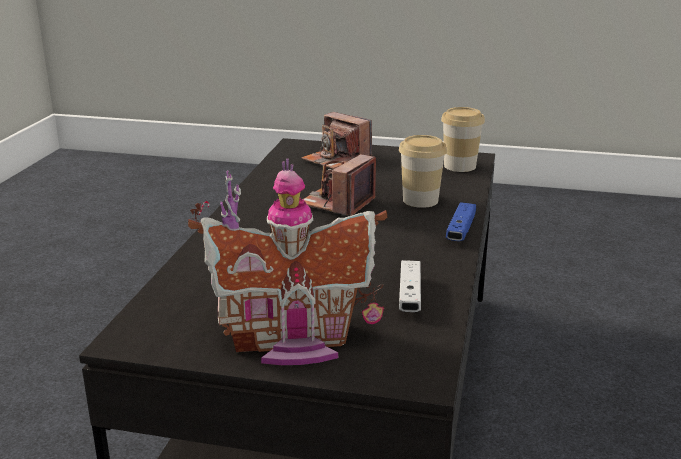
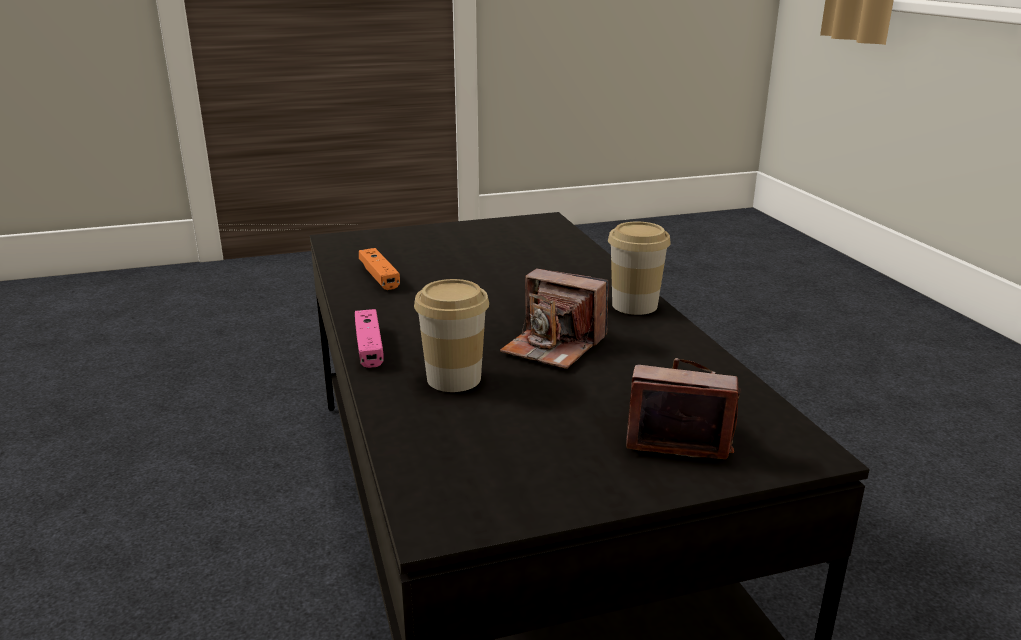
camera: 150 degrees right, 0 degrees up
(293, 342) = (438, 237): toy house -> none
(338, 203) = (553, 346): camera -> camera turned 120 degrees clockwise
(409, 295) = (379, 276): white game controller -> orange game controller
(459, 166) = (448, 480): cup -> cup (634, 305)
(460, 230) = (369, 347): blue game controller -> pink game controller

